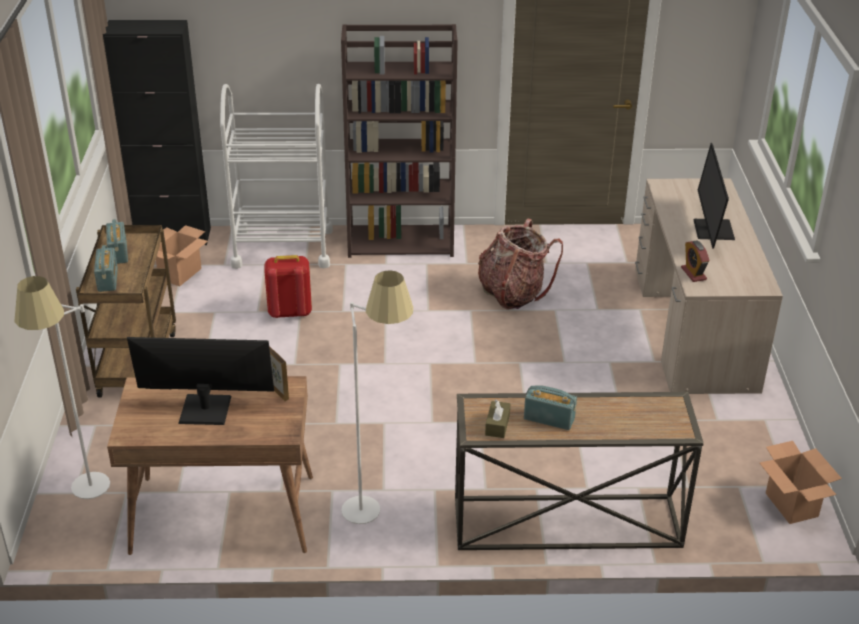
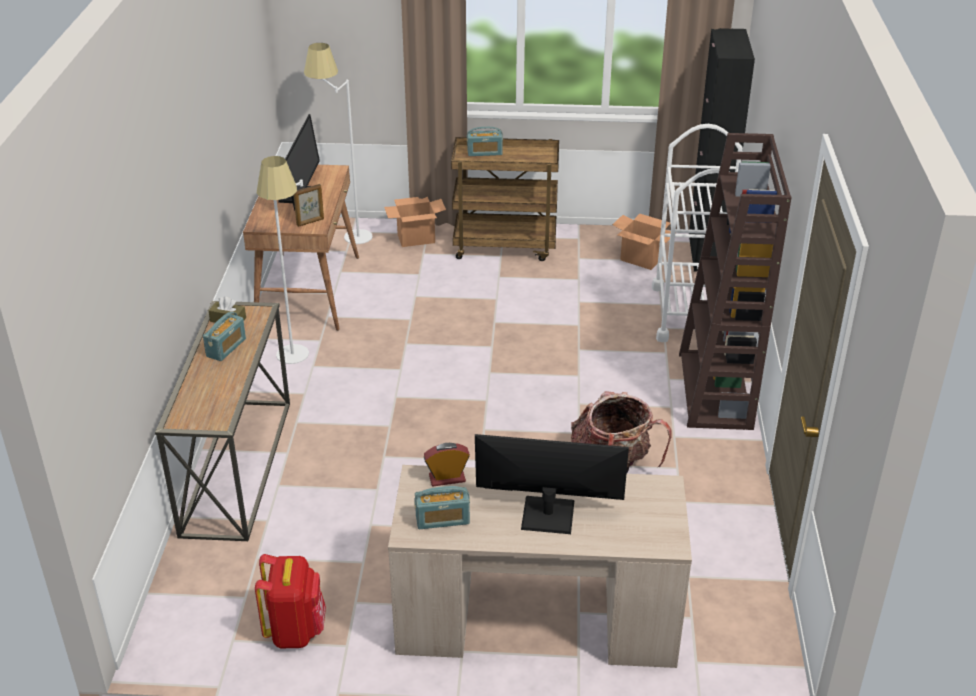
camera: 95 degrees right, 0 degrees up
(118, 253) = (525, 154): radio -> radio (442, 519)
(289, 312) = (577, 319): red backpack -> red backpack (295, 630)
(792, 505) = (203, 635): cardboard box -> cardboard box (415, 239)

